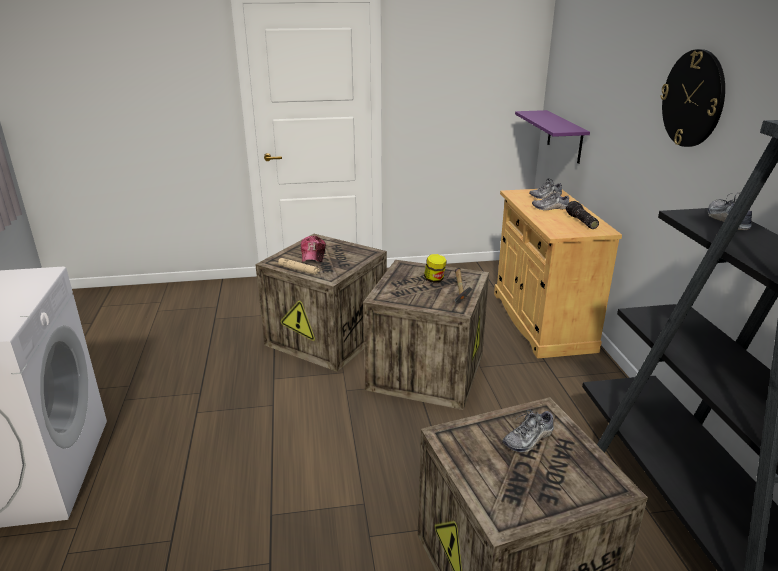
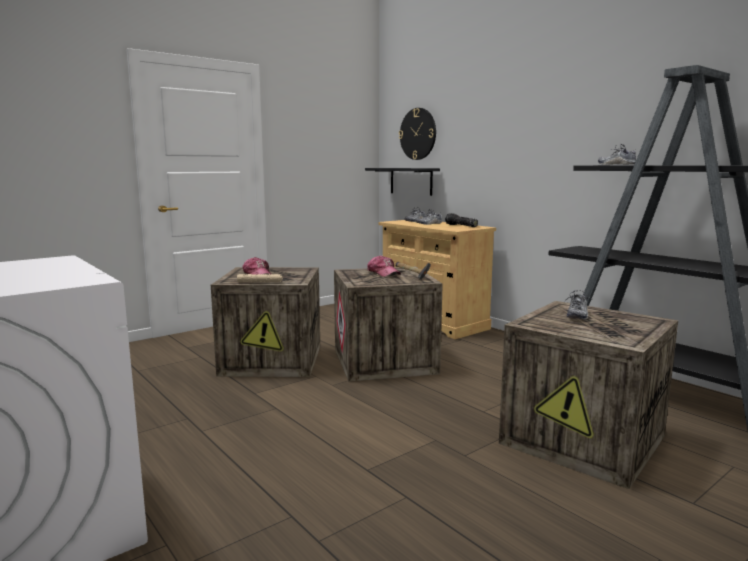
camera: 30 degrees left, 15 degrees down
(434, 280) = (383, 273): jar -> cap
(565, 136) = (411, 181): purple shelf -> black shelf
(693, 99) = (540, 115): wall clock -> wall clock (418, 134)

